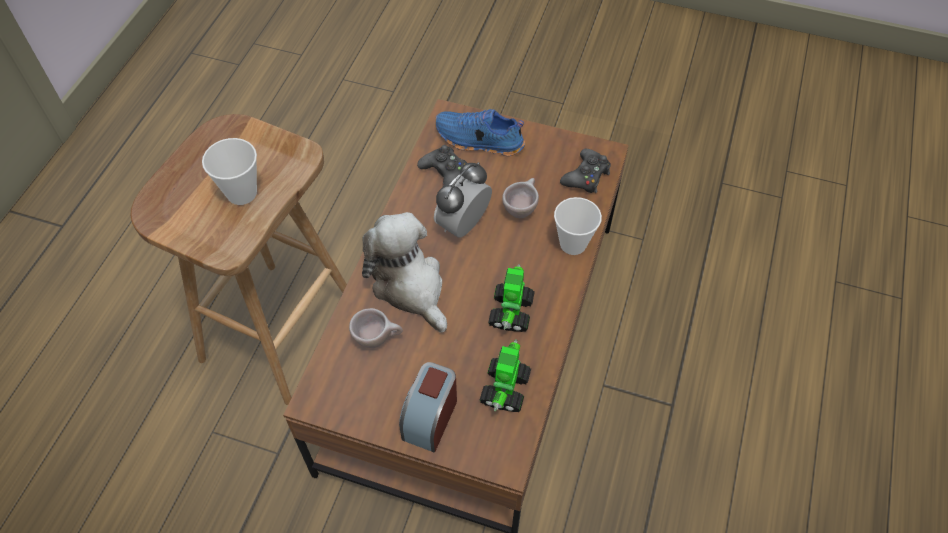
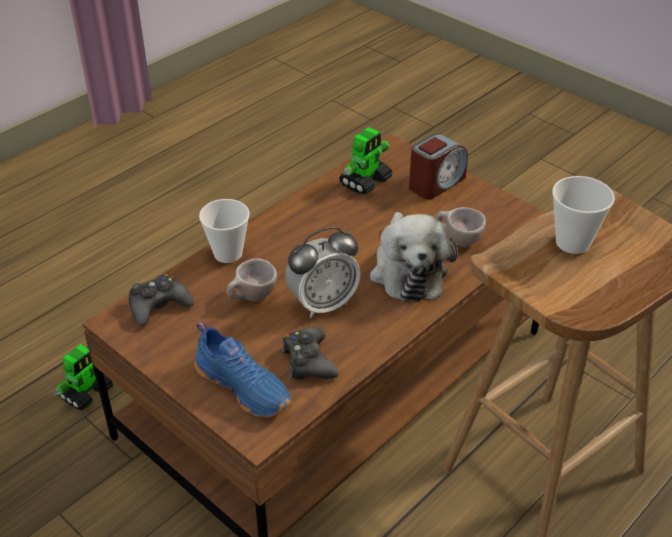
camera: 155 degrees left, 15 degrees down
(511, 312) = (326, 224): toy robot -> toy robot (87, 392)

